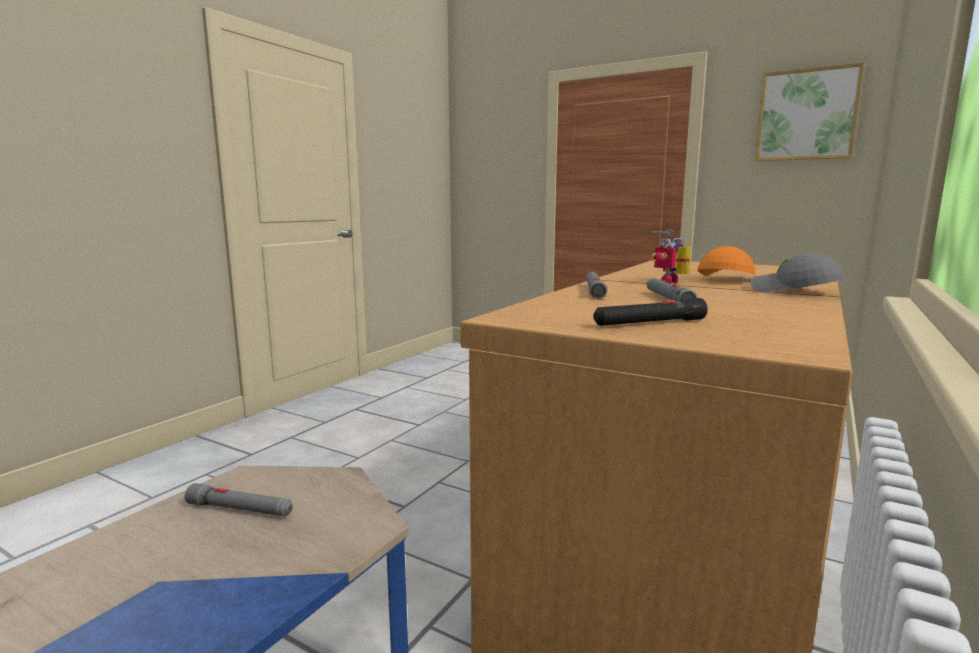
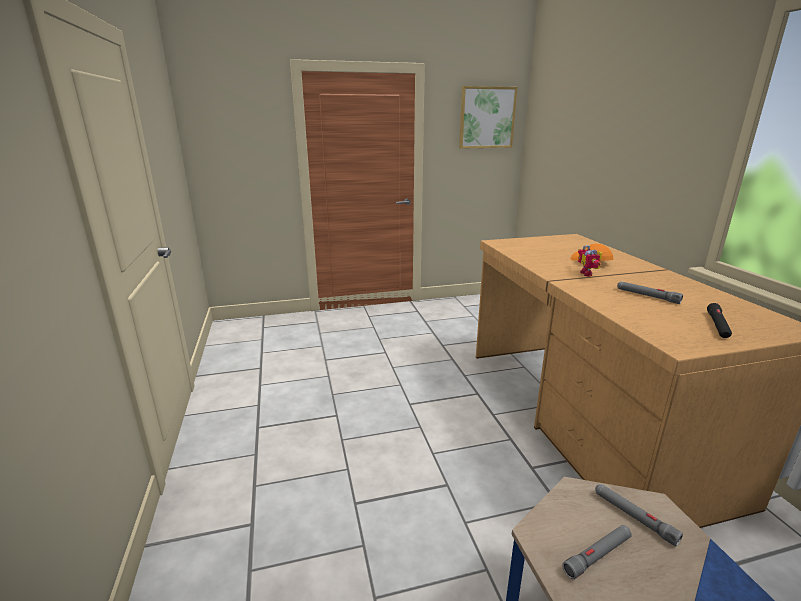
camera: 45 degrees left, 10 degrees up
(594, 291) = (601, 298): grey flashlight -> grey flashlight (633, 517)
(792, 291) = (645, 269): grey cap -> none

